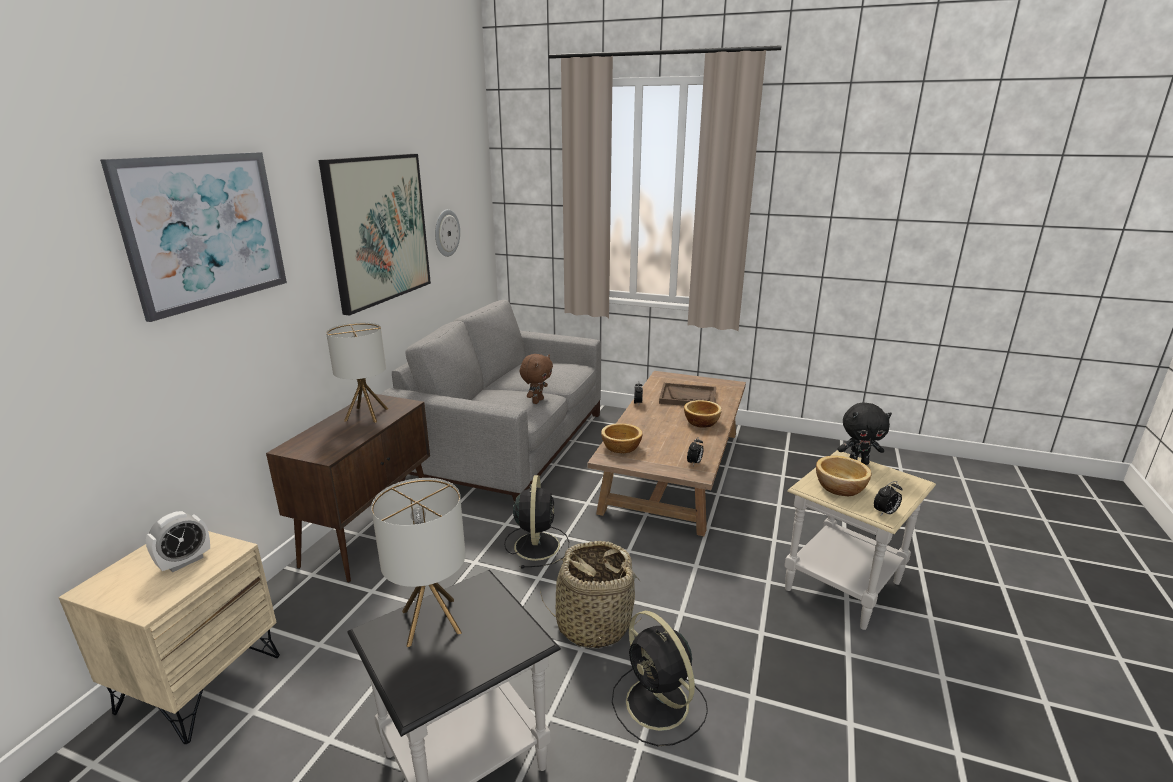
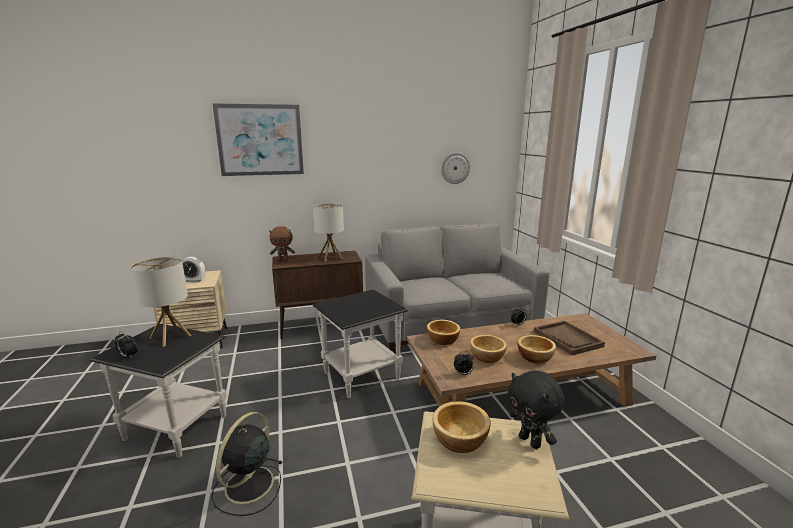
camera: 55 degrees right, 5 degrees down
(378, 230) = (385, 156): picture -> none
(537, 401) = (441, 291): brown plush toy -> brown plush toy (283, 260)
(537, 545) = (362, 375): black fan -> black side table
(593, 624) = (305, 427): basket -> none
(678, 441) = (487, 357): none -> bowl
(885, 513) = (440, 481): alarm clock -> alarm clock (128, 356)

